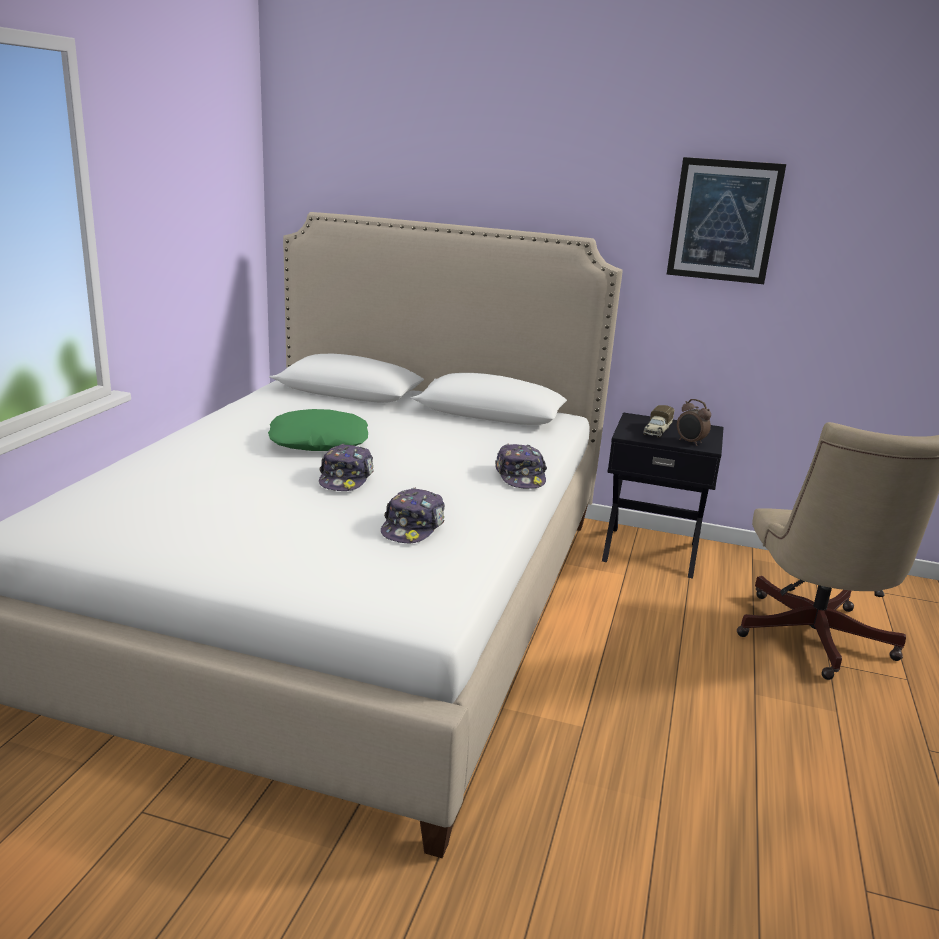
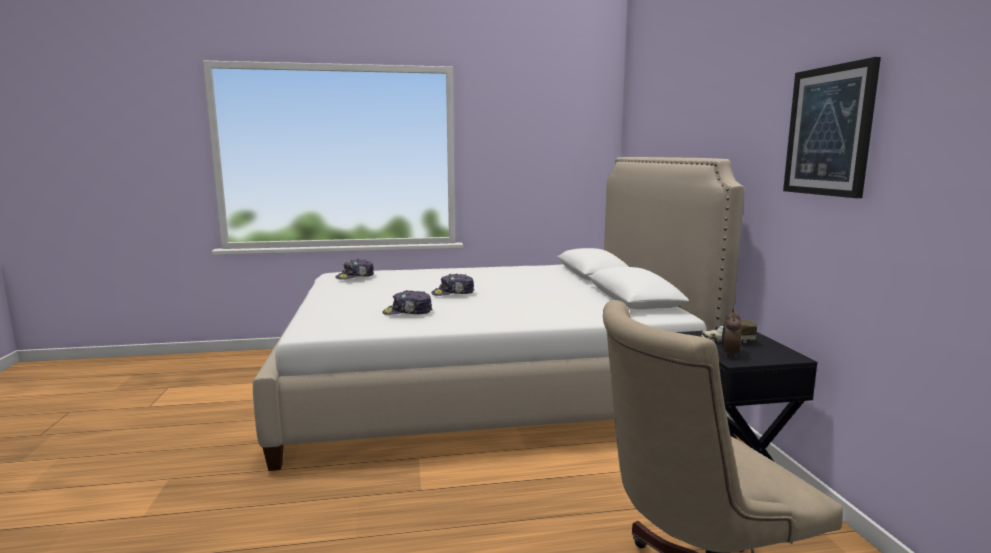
camera: 65 degrees right, 10 degrees down
(319, 441) = (498, 282): green pillow -> none
(520, 476) = (525, 319): cap -> cap (355, 277)

